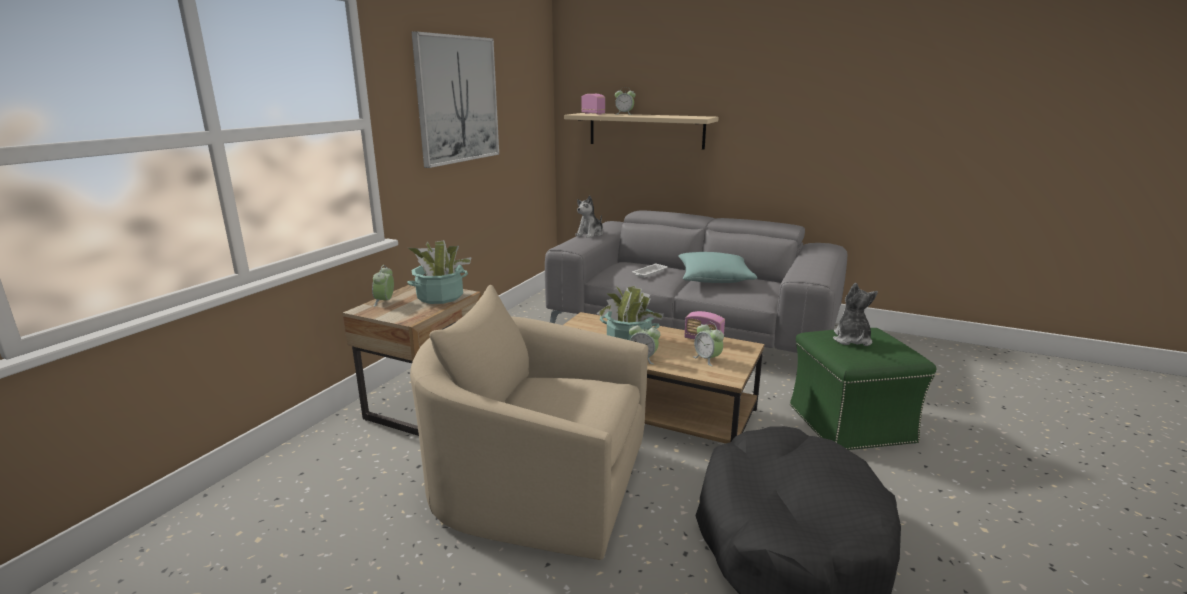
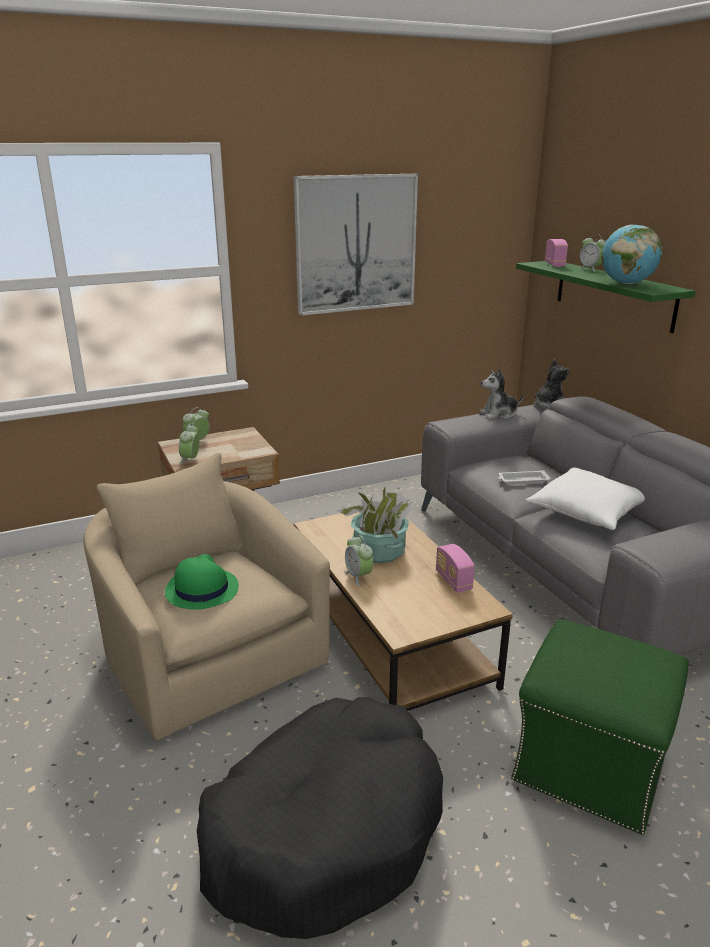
camera: 40 degrees right, 5 degrees up
(440, 297) = (240, 449): potted plant -> none
(564, 405) = (201, 589): none -> green hat
(646, 130) = (613, 294): beige shelf -> green shelf
(673, 116) = (626, 283): none -> globe
(707, 359) = (417, 603): alarm clock -> alarm clock (190, 459)
(714, 279) = (588, 512): turquoise pillow -> white pillow
(851, 340) = (598, 655): plush toy -> plush toy (548, 406)

